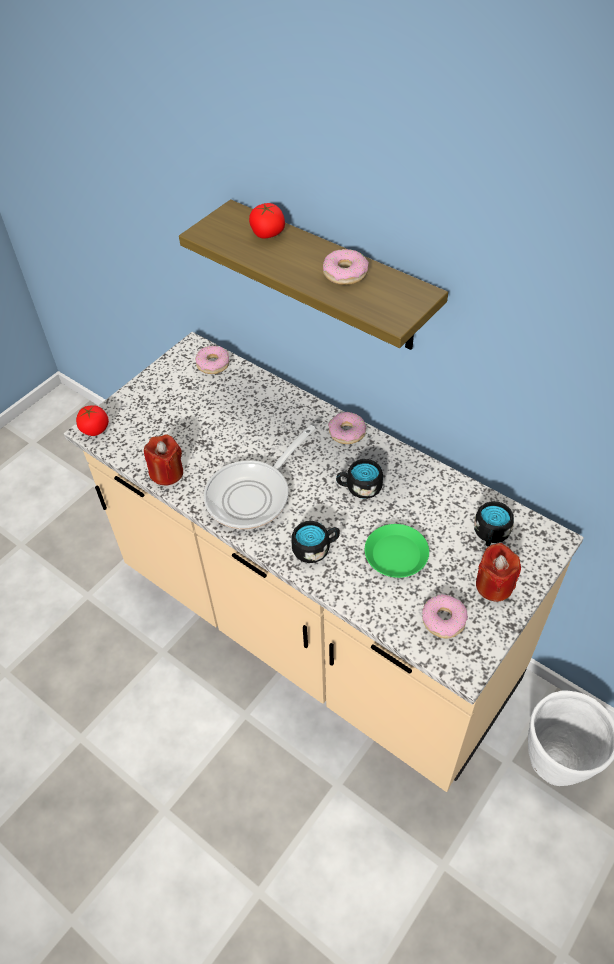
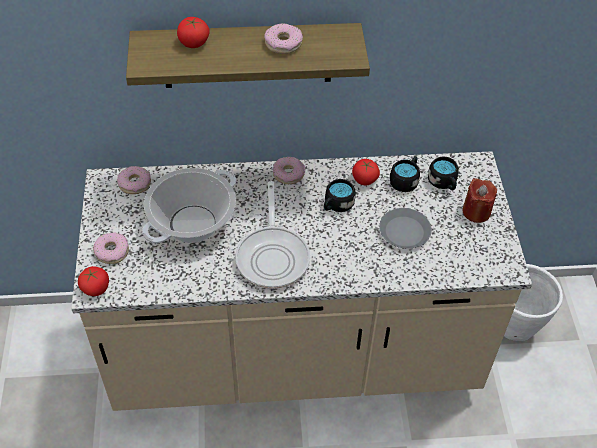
camera: 45 degrees left, 0 degrees up
(167, 473) = (193, 282): red candle -> none
(220, 425) = (193, 224): none -> cooking pot
(316, 548) = (353, 262): black mug -> black mug (405, 180)
(396, 554) = (404, 232): green plate -> grey plate
(412, 481) = (364, 179): none -> tomato
(443, 620) = (471, 251): donut -> donut (112, 251)

